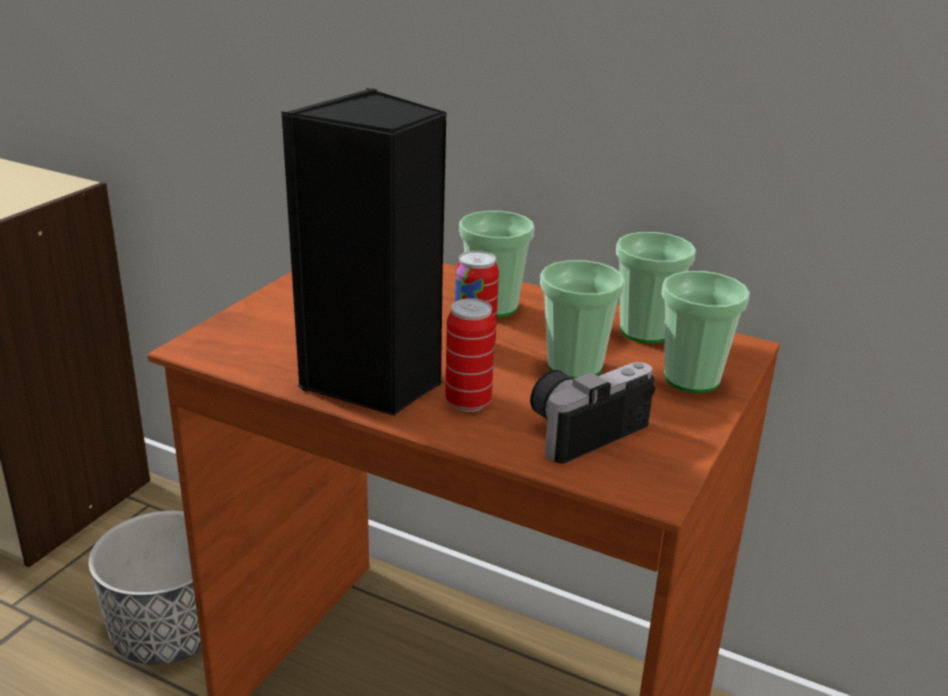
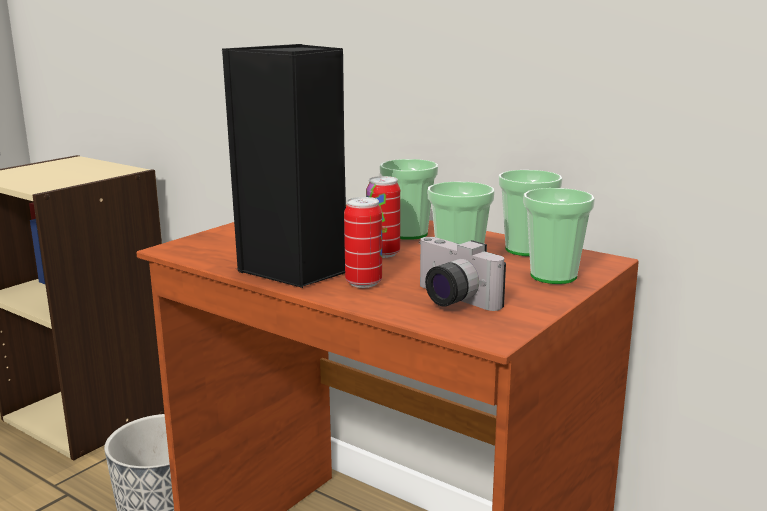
camera: 10 degrees right, 10 degrees down
(582, 428) = (449, 300): camera -> camera turned 105 degrees counterclockwise

